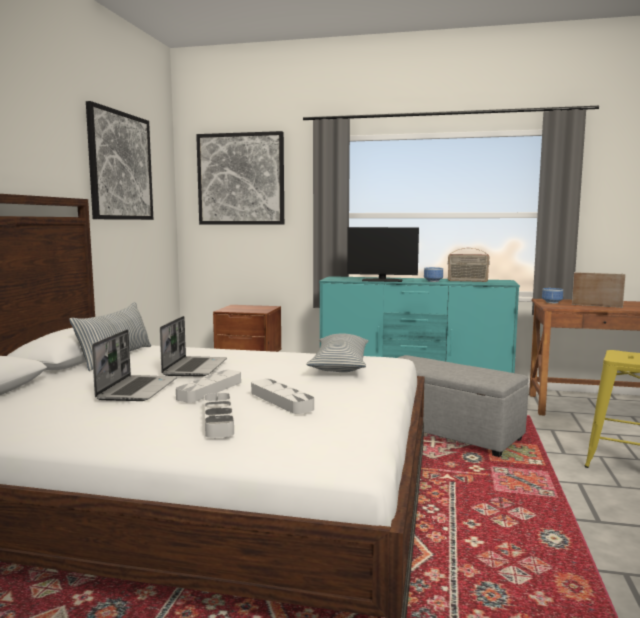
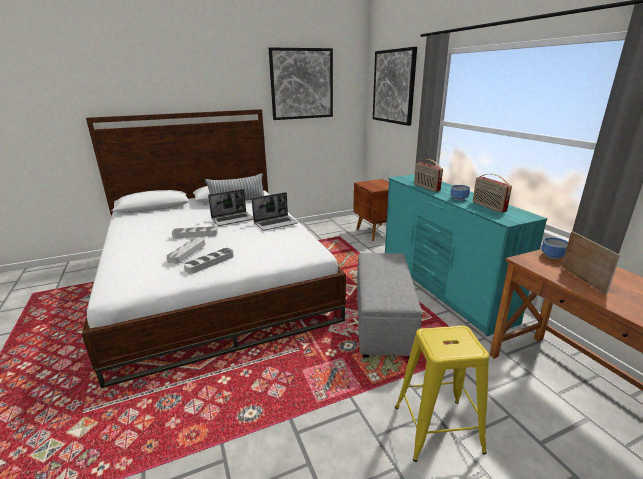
camera: 55 degrees right, 15 degrees up
(137, 389) = (186, 223): laptop -> laptop (276, 223)
(218, 419) = (149, 250): grey tray -> grey tray (210, 263)
(340, 364) = (282, 244): pillow -> none
(382, 280) = (426, 187): monitor -> radio

